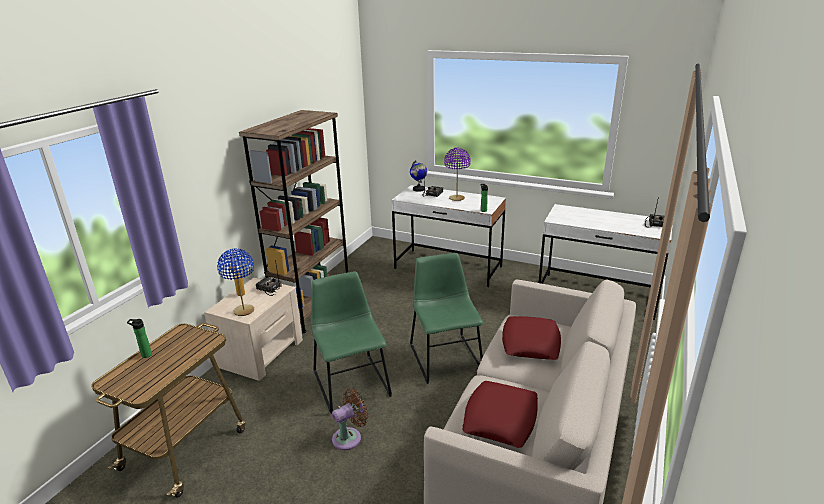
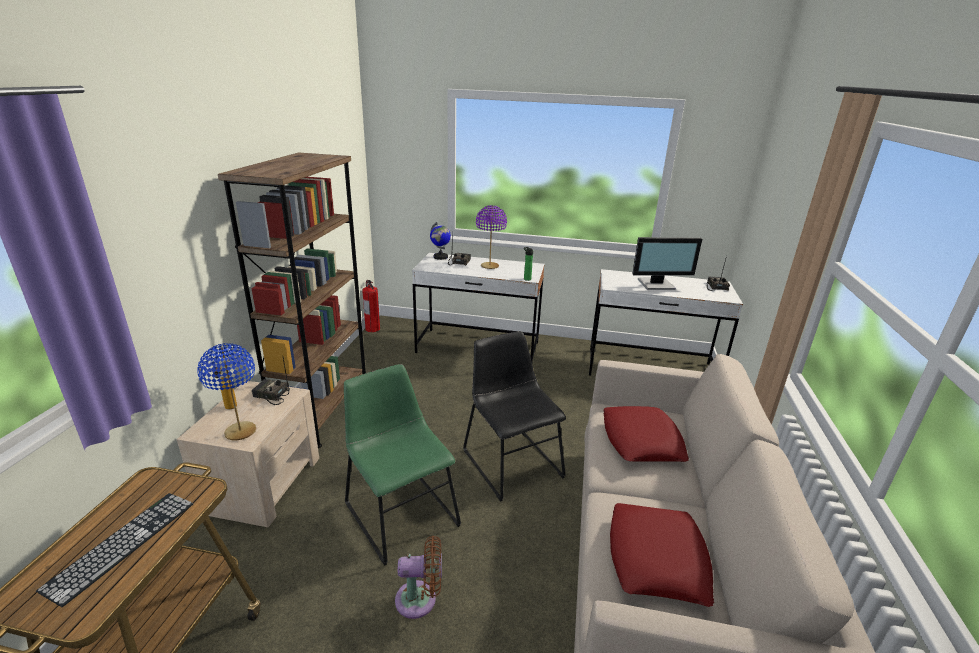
camera: 15 degrees left, 0 degrees up
(145, 355) = (84, 534): bottle -> none
(163, 362) = (122, 544): none -> keyboard
(349, 437) = (420, 599): brown fan -> brown fan turned 45 degrees clockwise
(365, 247) = (372, 328): none -> fire extinguisher
(444, 356) = (510, 460): green chair -> black chair
(598, 220) = (657, 285): none -> monitor

